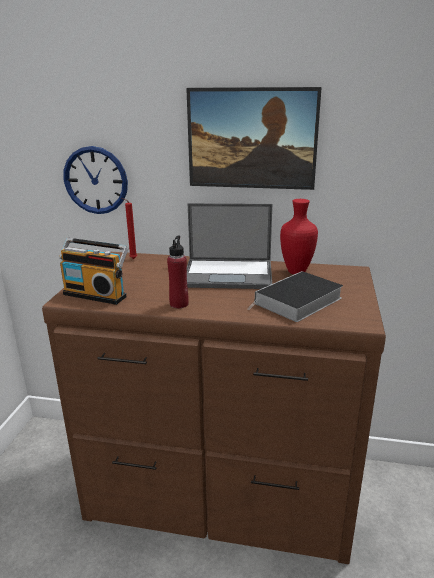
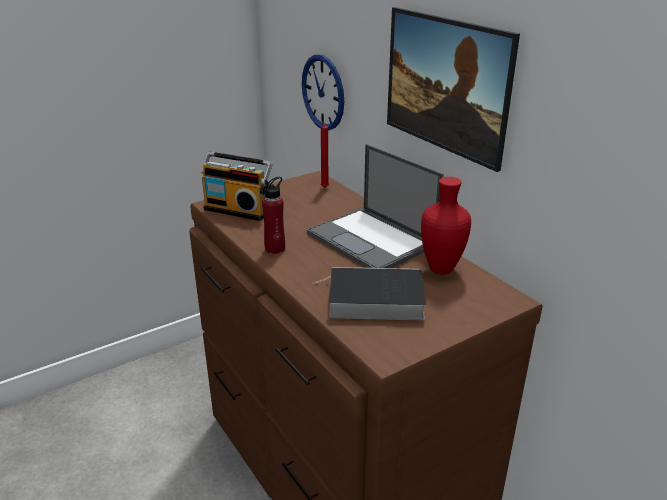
camera: 45 degrees right, 5 degrees up
(96, 294) = (238, 210): radio -> radio turned 45 degrees counterclockwise

